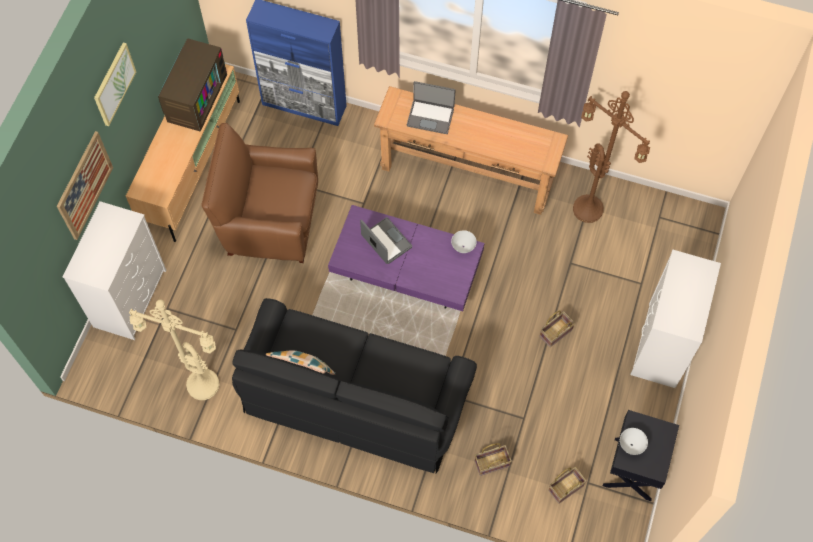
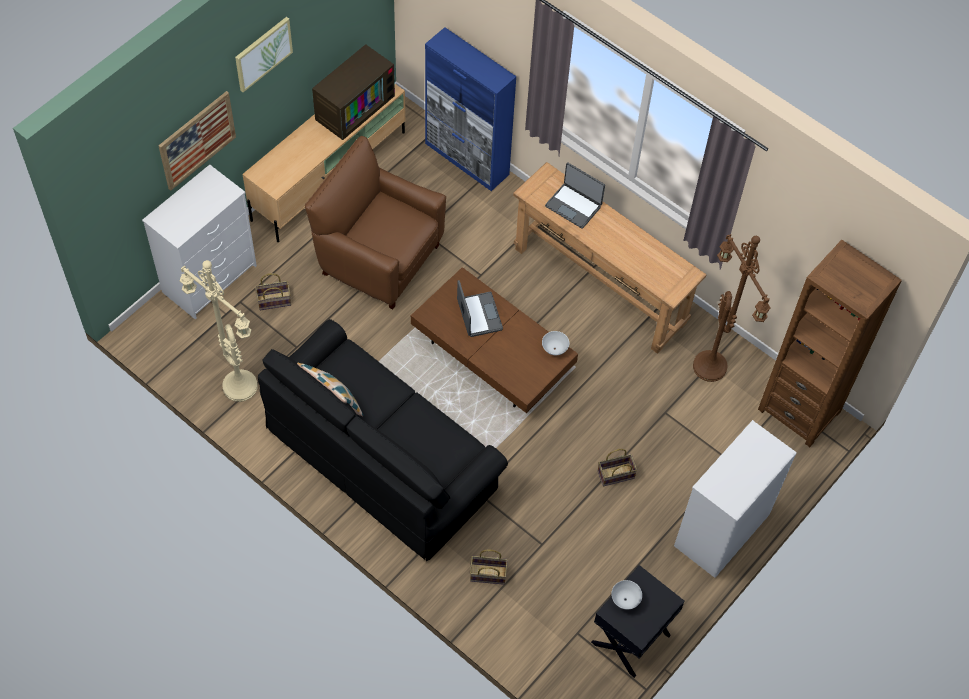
camera: 20 degrees right, 5 degrees down
(406, 271) = (491, 356): purple coffee table -> brown coffee table
(566, 487) = (552, 628): basket -> basket (275, 300)
(675, 218) = (799, 410): none -> brown bookcase

